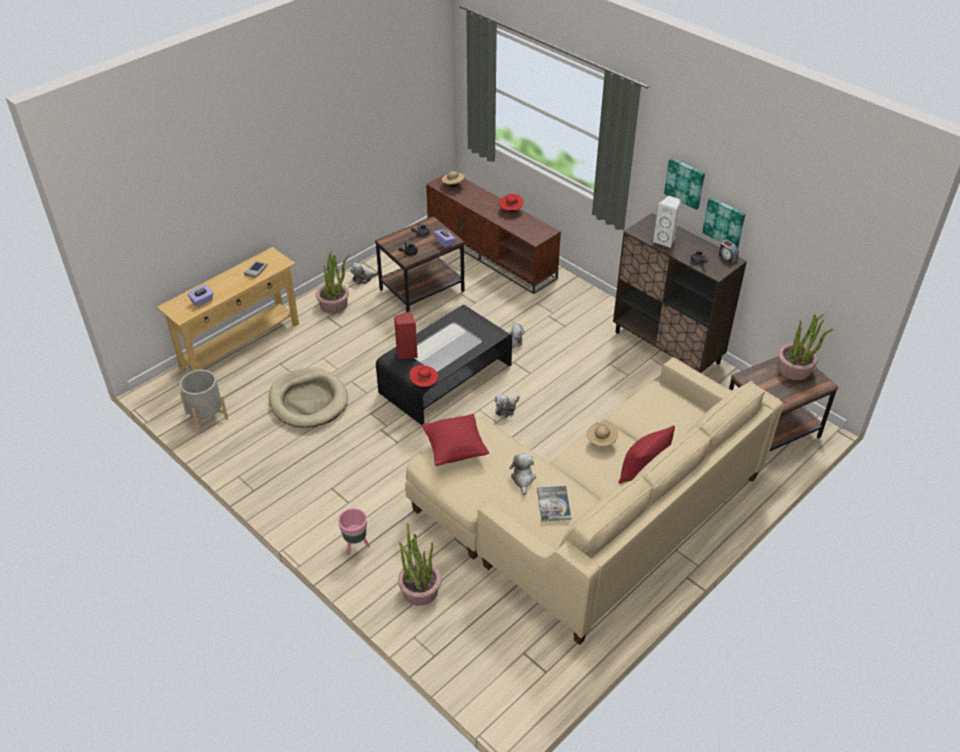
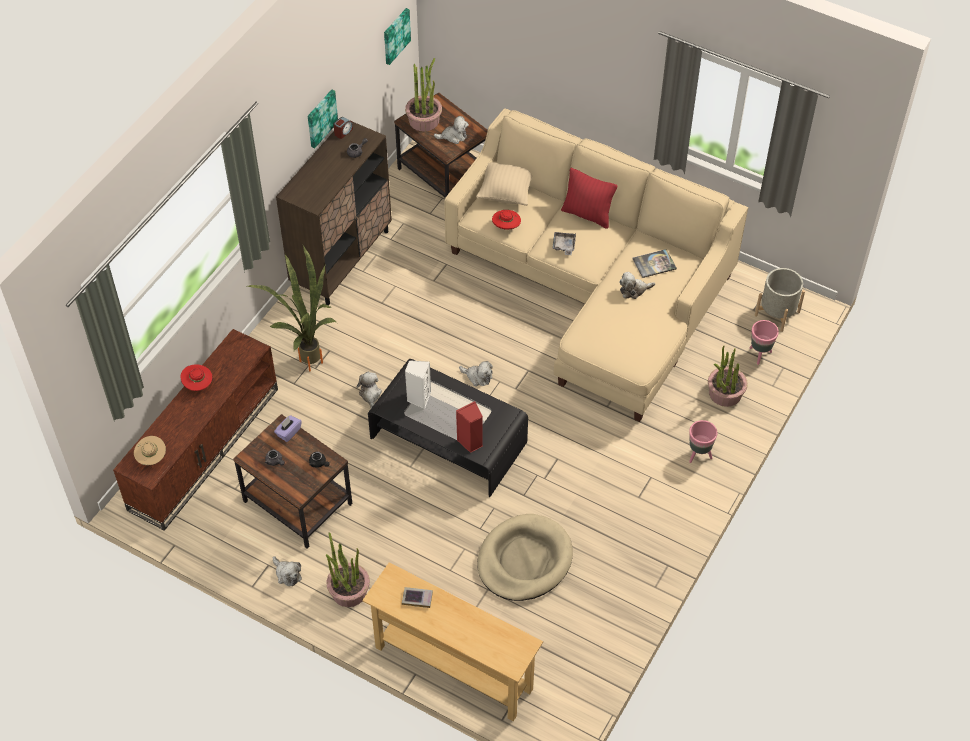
camera: 105 degrees left, 10 degrees up
(202, 301) = (492, 634): purple tissue box -> none
(207, 416) = (582, 654): grey planter -> grey planter (777, 313)
(424, 384) = (513, 414): red hat -> red hat (506, 227)
(455, 450) = (618, 347): red pillow -> none
(459, 638) = (760, 355): none -> pink planter
(561, 314) = (308, 357): none -> potted plant
(601, 442) = (564, 246): beige hat -> grey tray
(665, 240) = (327, 180): white speaker -> white speaker (418, 398)
(685, 182) = (288, 135): picture -> picture (395, 35)
(686, 416) = (506, 193): none -> beige pillow
(768, 386) = (453, 136): none -> plush toy

